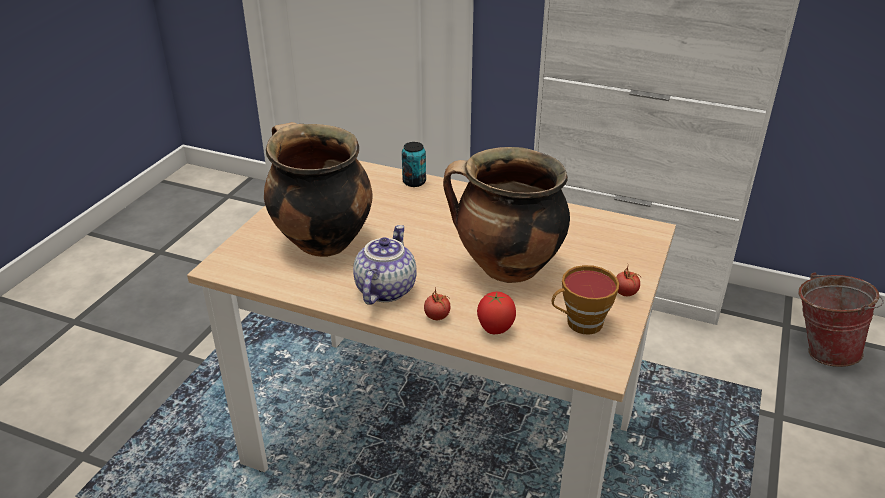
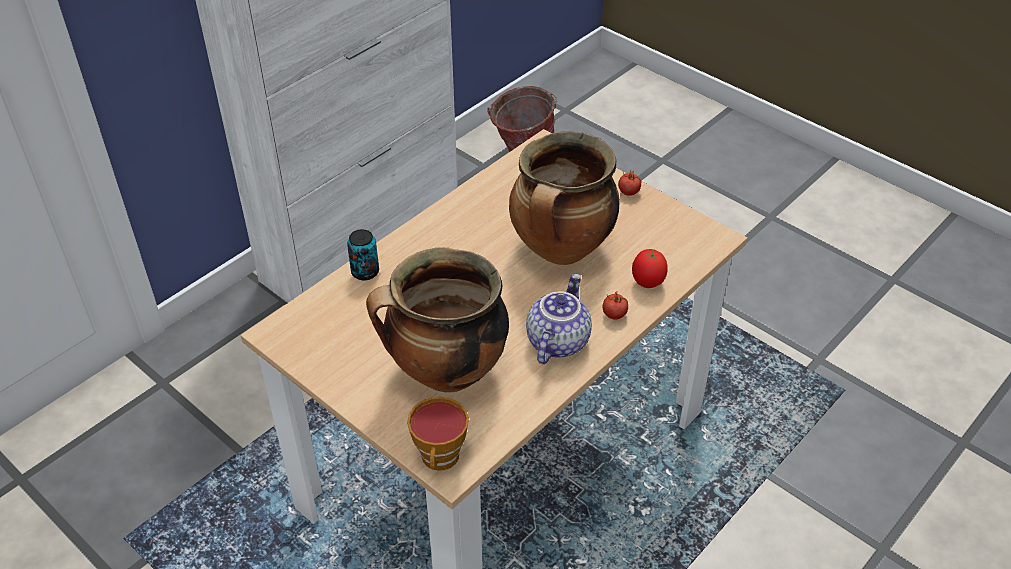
camera: 70 degrees left, 10 degrees up
(384, 289) = (556, 341): teapot -> teapot turned 75 degrees clockwise
(580, 324) = (659, 231): cup -> cup (440, 459)

